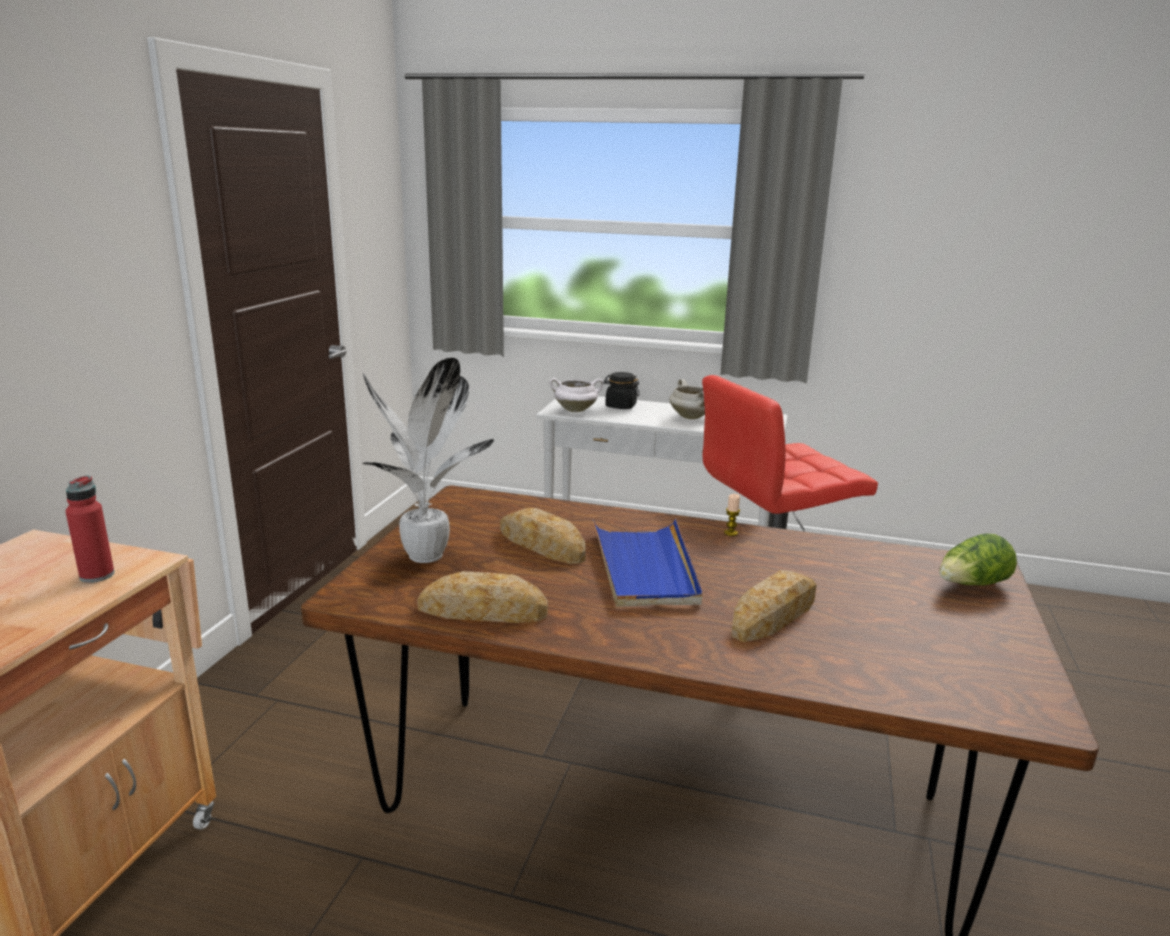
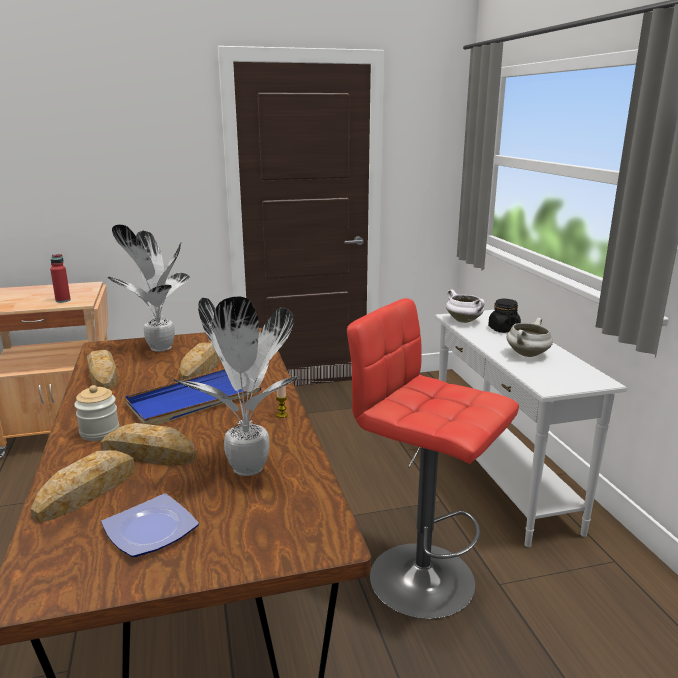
camera: 60 degrees right, 0 degrees up
(687, 636) = (99, 432): none -> jar
(844, 572) = (247, 470): none -> potted plant
(844, 662) = (87, 491): none -> bread
(943, 639) = (149, 530): none -> plate
(972, 585) = (276, 536): lettuce -> none

